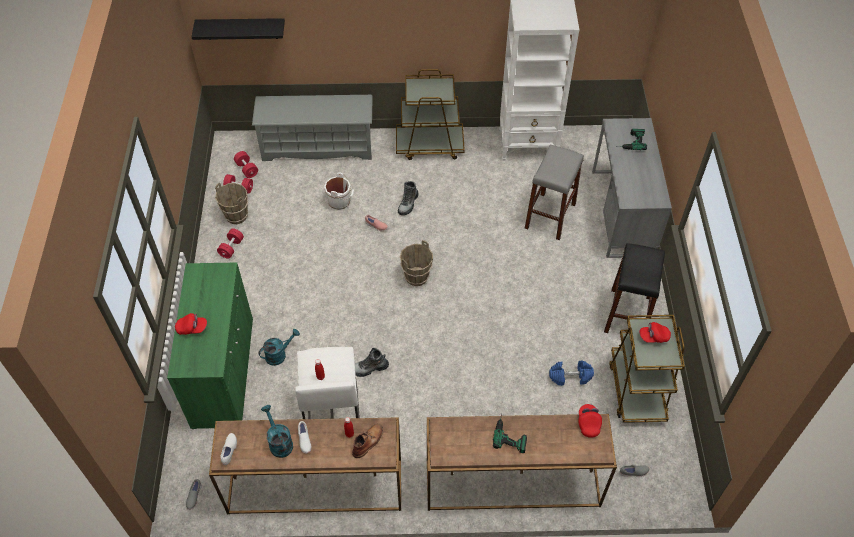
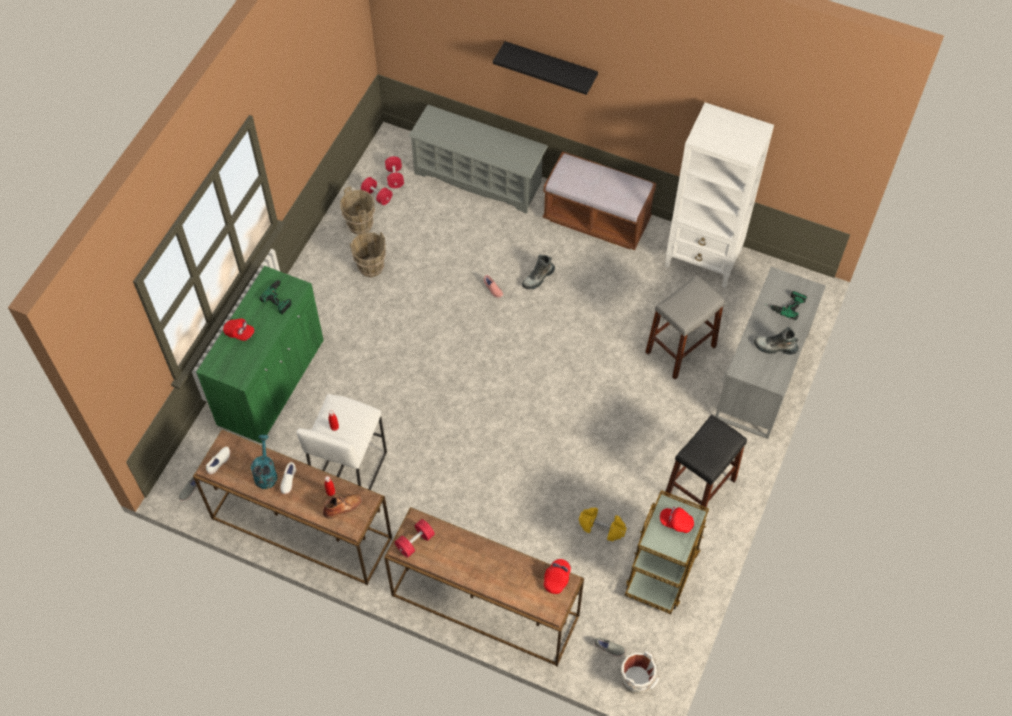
camera: 25 degrees right, 5 degrees up
(231, 248) = (339, 257): red dumbbell -> red dumbbell (415, 542)
(241, 28) = (424, 35): black shelf -> black shelf (550, 66)
(279, 354) = (331, 386): turquoise watering can -> none
(340, 201) = (470, 249): white bucket -> white bucket (637, 680)
(369, 368) = (408, 436): boot -> boot (775, 347)
(417, 277) = (505, 361): brown bucket -> brown bucket (371, 267)
(430, 145) = (596, 220): brown cart -> brown bench
(510, 434) = (477, 556): power drill -> power drill (281, 295)
(570, 376) = (602, 527): blue dumbbell -> yellow dumbbell

